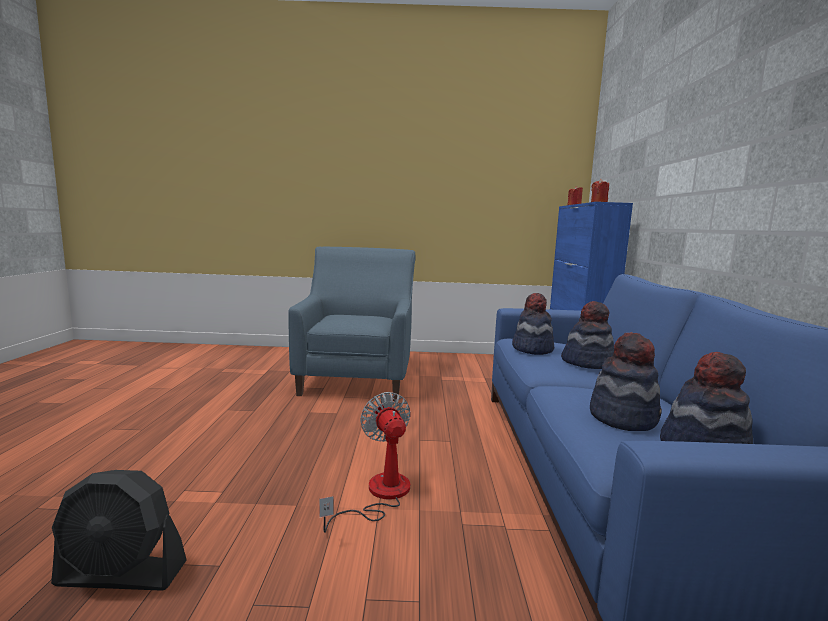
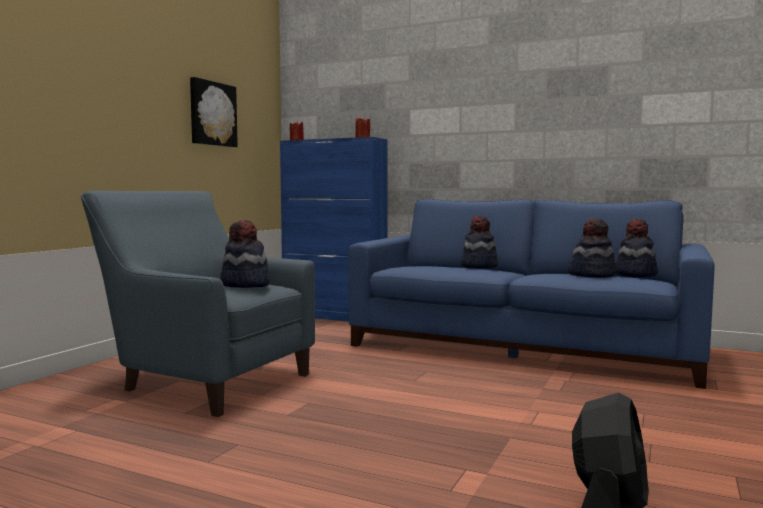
camera: 65 degrees left, 5 degrees down
(379, 495) = (508, 406): fan -> none
(491, 187) = (212, 114): none -> picture
(532, 349) = (432, 268): hat -> hat (245, 285)

